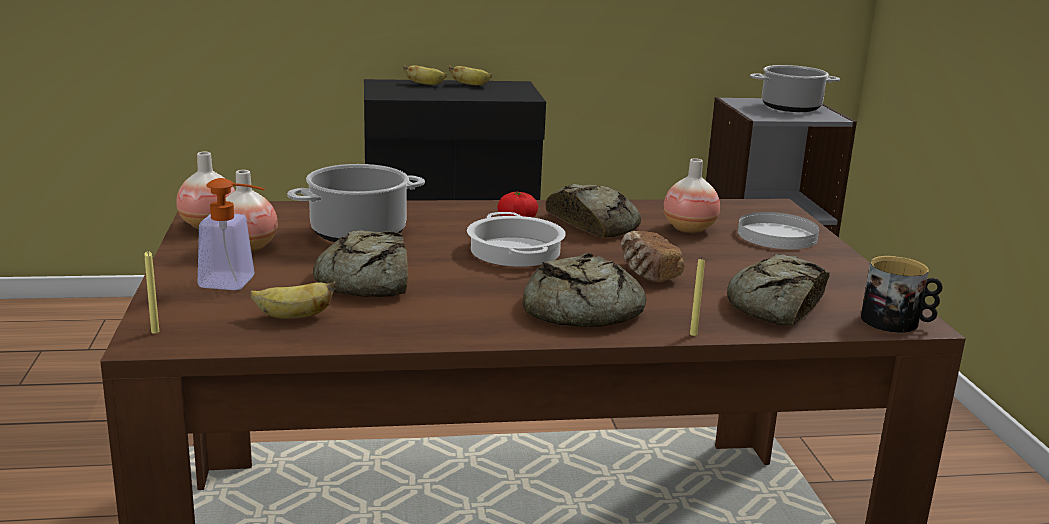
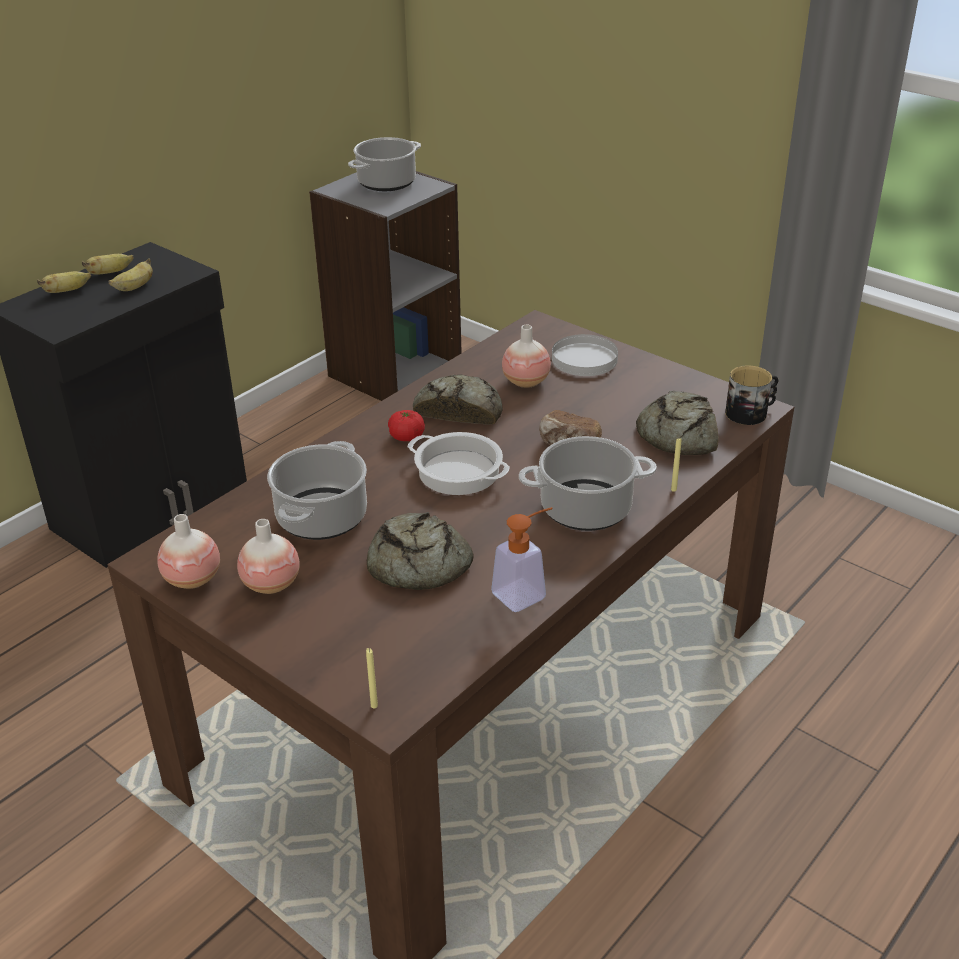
camera: 40 degrees left, 15 degrees up
(236, 283) = (336, 624): soap dispenser -> soap dispenser (526, 592)
(293, 317) = (435, 630): banana -> banana (135, 287)
(579, 310) = (587, 508): bread -> cooking pot

